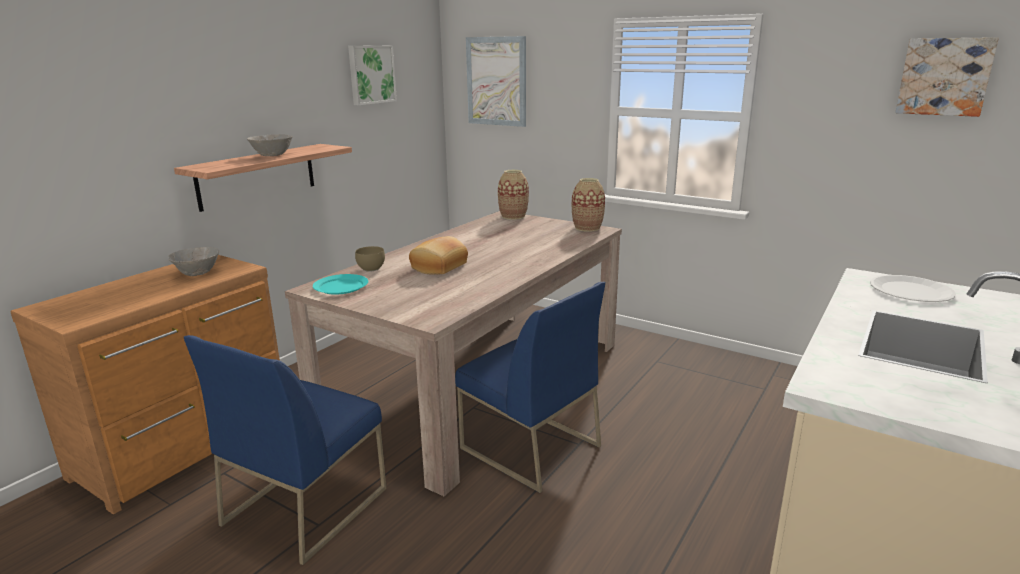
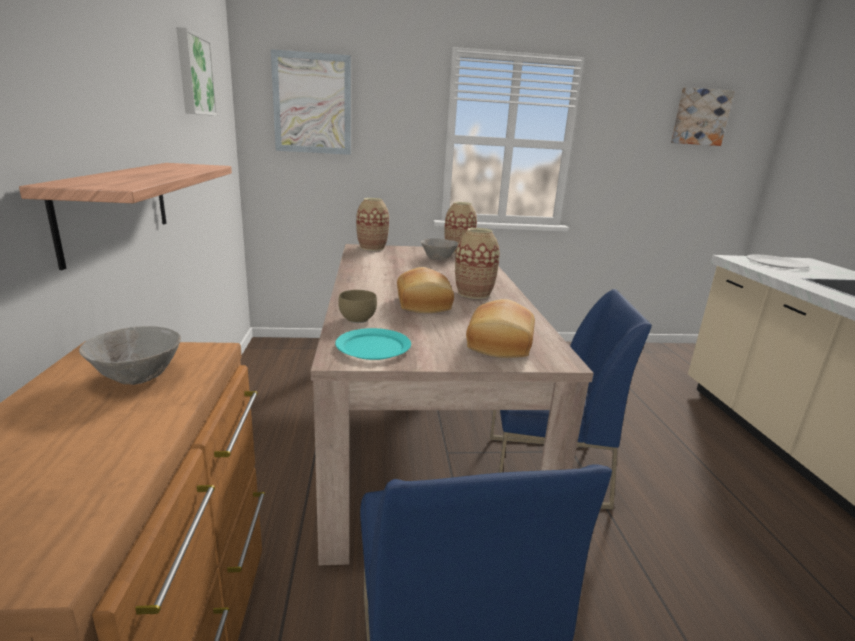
camera: 40 degrees left, 0 degrees up
(271, 155) = (154, 172): grey bowl -> grey bowl (438, 258)
(421, 303) = (501, 344): none -> bread
(497, 266) = (474, 293): none -> vase

